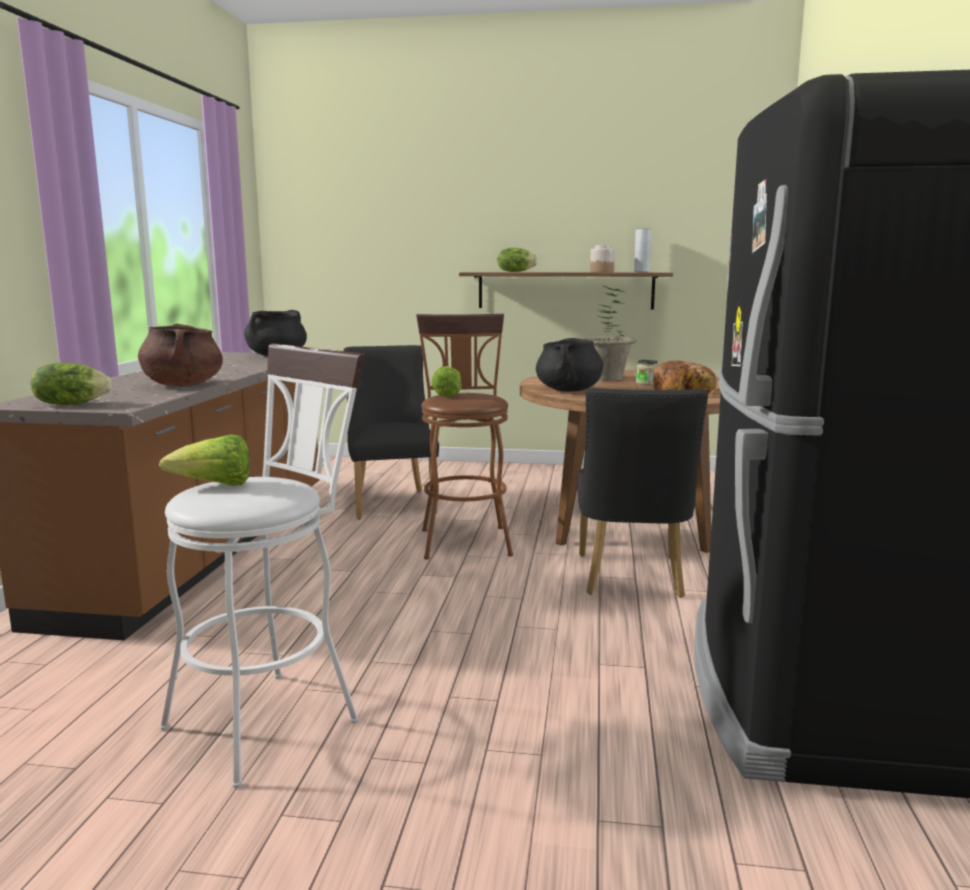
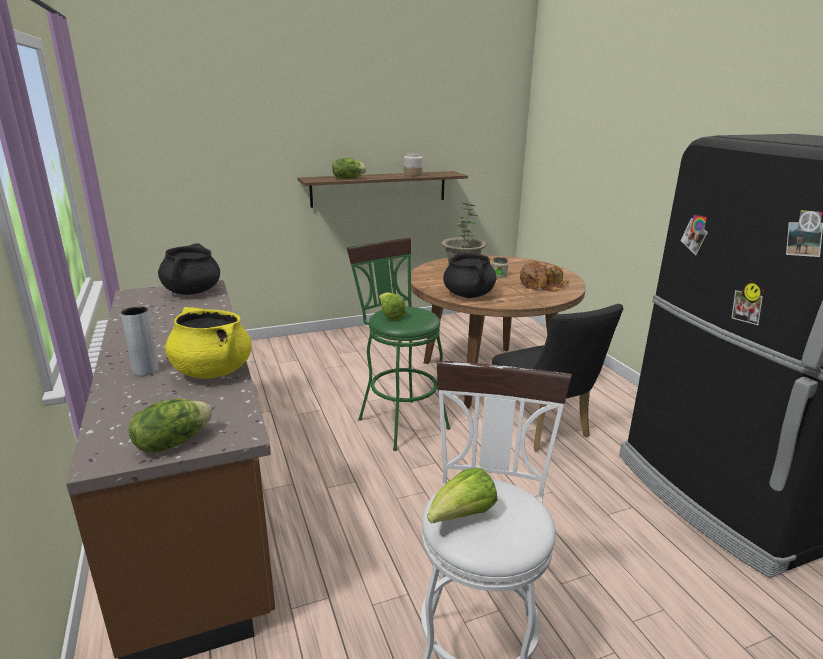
camera: 30 degrees left, 10 degrees up
(183, 385) = (212, 371): brown cooking pot -> yellow cooking pot
(392, 502) = (299, 394): black chair -> none
(464, 539) = (399, 420): brown stool -> green stool
(641, 272) = (438, 172): grey vase -> grey vase (145, 370)

